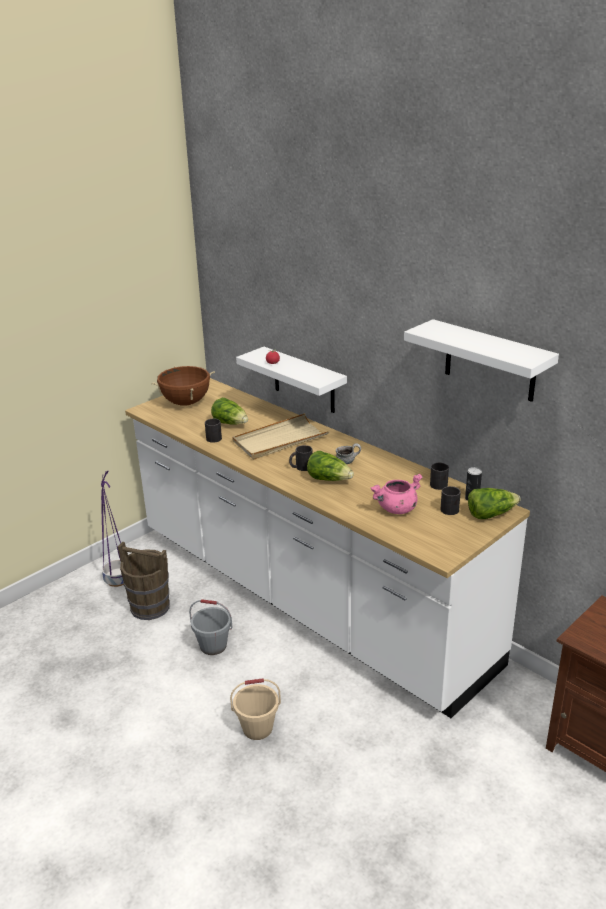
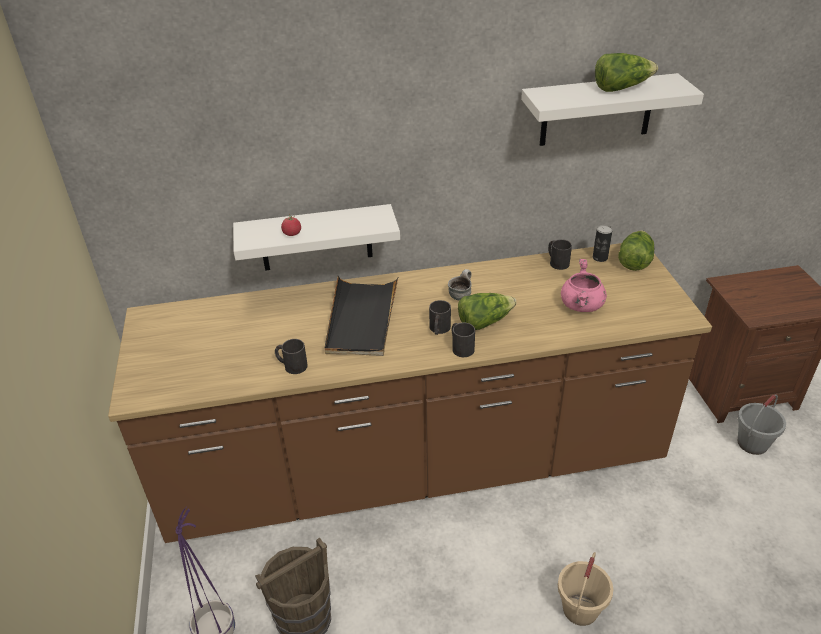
camera: 55 degrees left, 10 degrees up
(185, 403) = (170, 353): brown cooking pot -> none
(213, 646) = (426, 586): grey bucket -> grey bucket (752, 443)
(230, 423) = (275, 338): lettuce -> lettuce (621, 88)
(280, 440) = (361, 319): beige tray -> black tray
(307, 597) = (415, 467): white counter -> brown counter
(450, 508) = (606, 275): black mug -> black mug (460, 347)

